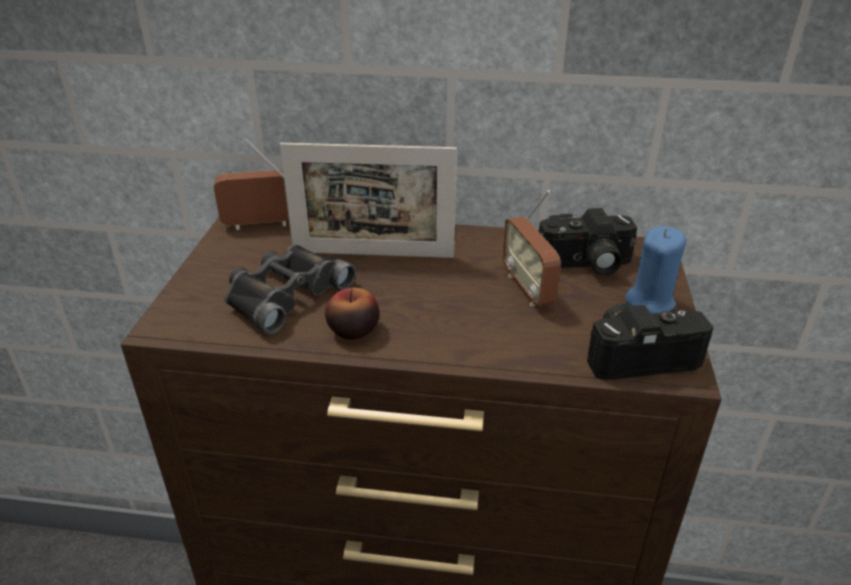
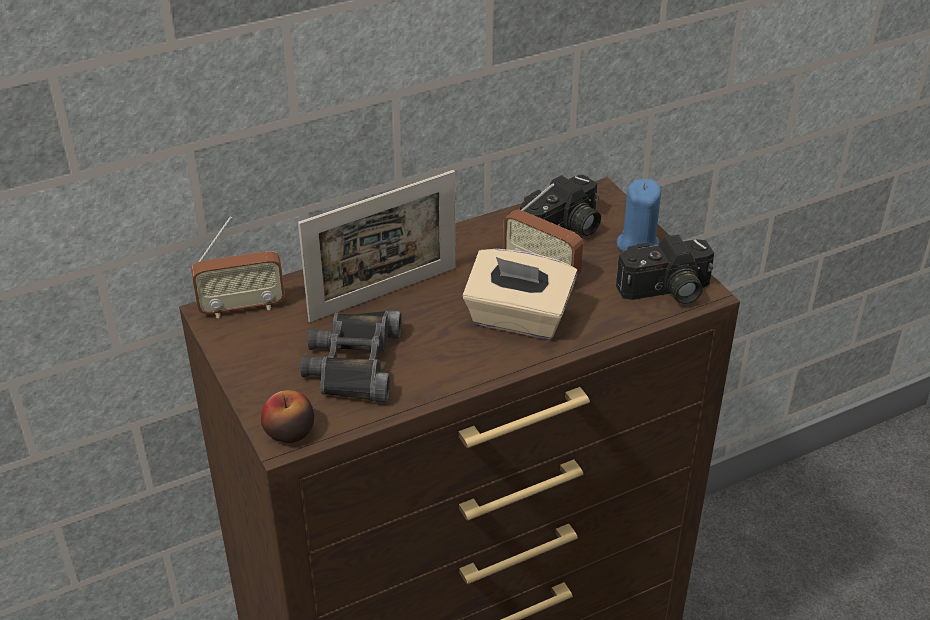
camera: 35 degrees left, 5 degrees up
(261, 224) = (242, 307): radio -> radio turned 150 degrees counterclockwise
(353, 330) = (447, 367): apple -> apple (289, 431)
(462, 318) = (518, 319): none -> beige tissue box
(639, 354) = (666, 291): camera -> camera turned 150 degrees counterclockwise

